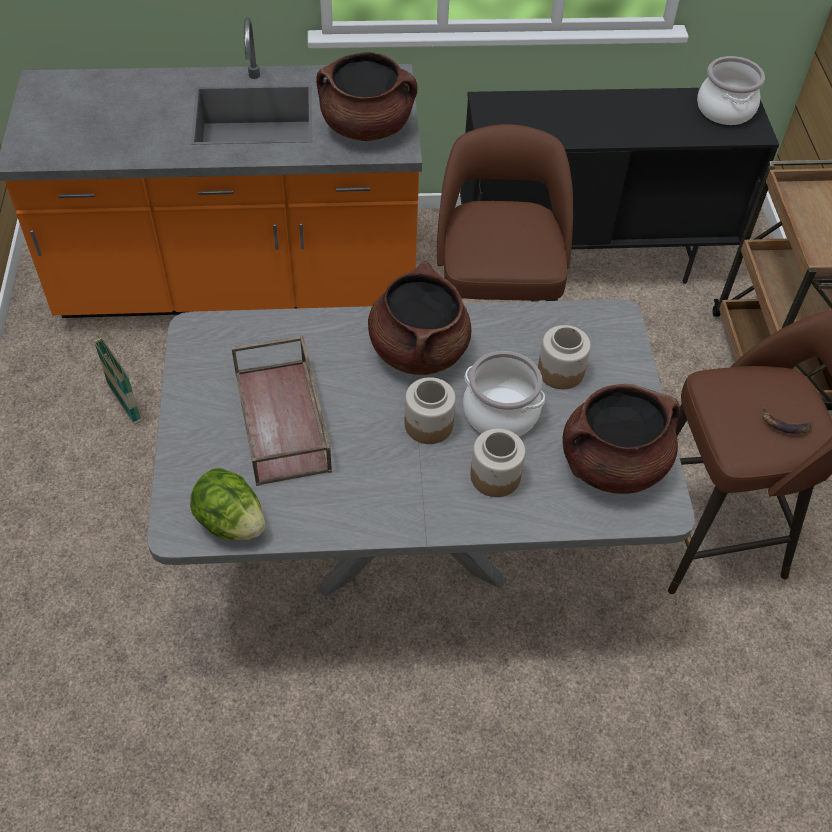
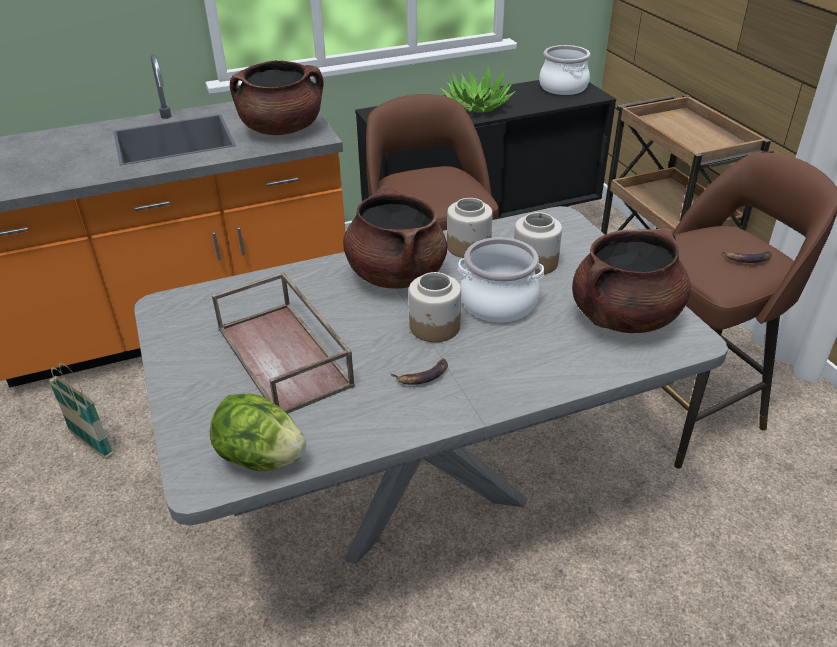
camera: 15 degrees left, 15 degrees down
(395, 477) = (423, 375): none -> banana
(496, 476) = (522, 351): jar -> jar (469, 246)
(607, 118) = (477, 106): none -> potted plant

